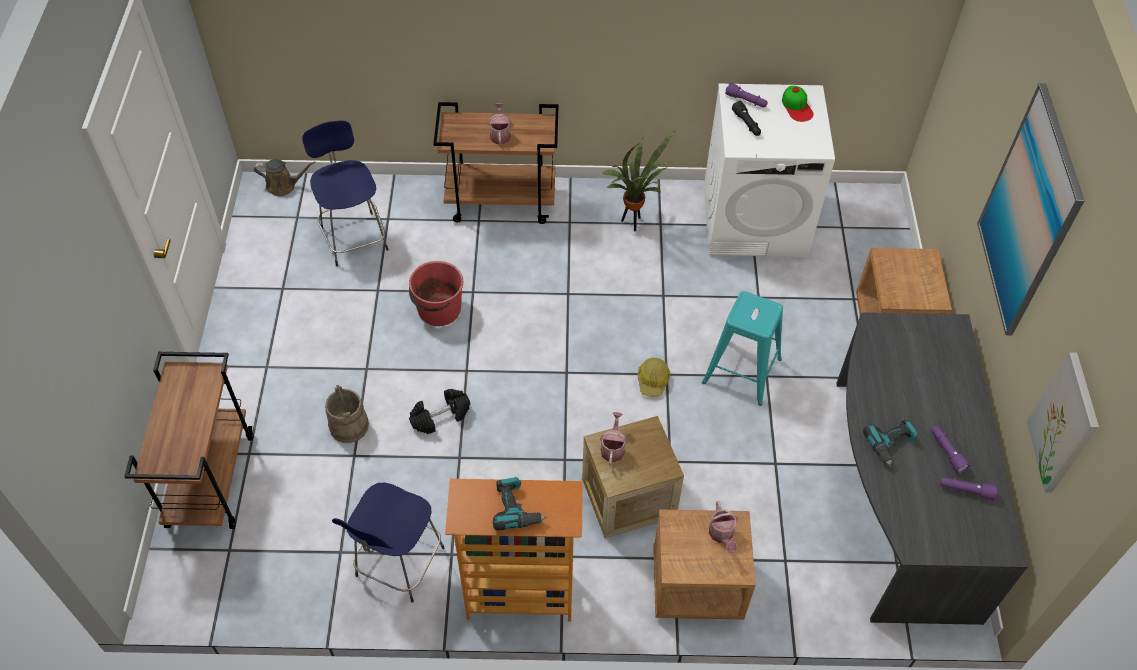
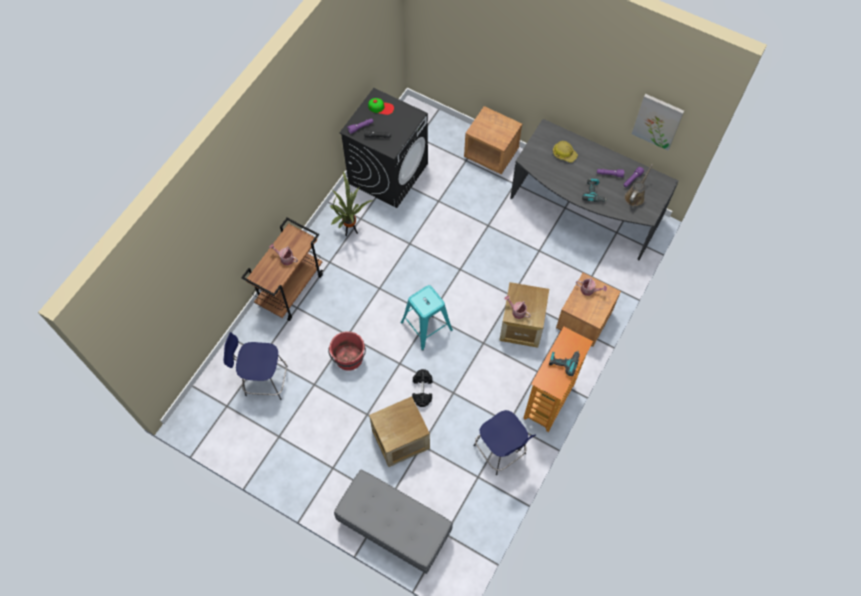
camera: 60 degrees left, 10 degrees up
(210, 479) = (393, 527): brown cart -> grey bench
(284, 186) = (194, 403): brown watering can -> brown watering can (635, 196)
(349, 426) = (400, 439): beige bucket -> crate
(653, 380) = (460, 277): hard hat -> hard hat (564, 154)
(742, 371) = (479, 234): turquoise stool -> turquoise stool (427, 326)
(755, 221) = (388, 173): white washing machine -> black washing machine
(1028, 213) = (557, 60): picture -> none

